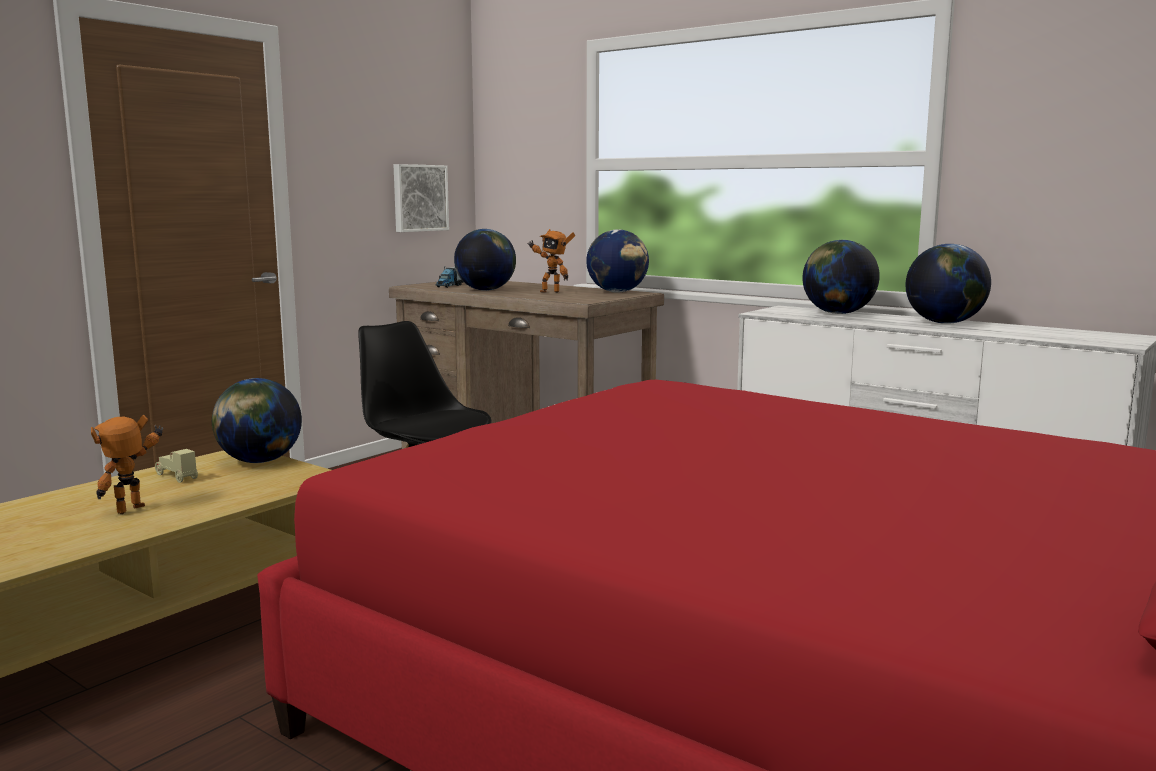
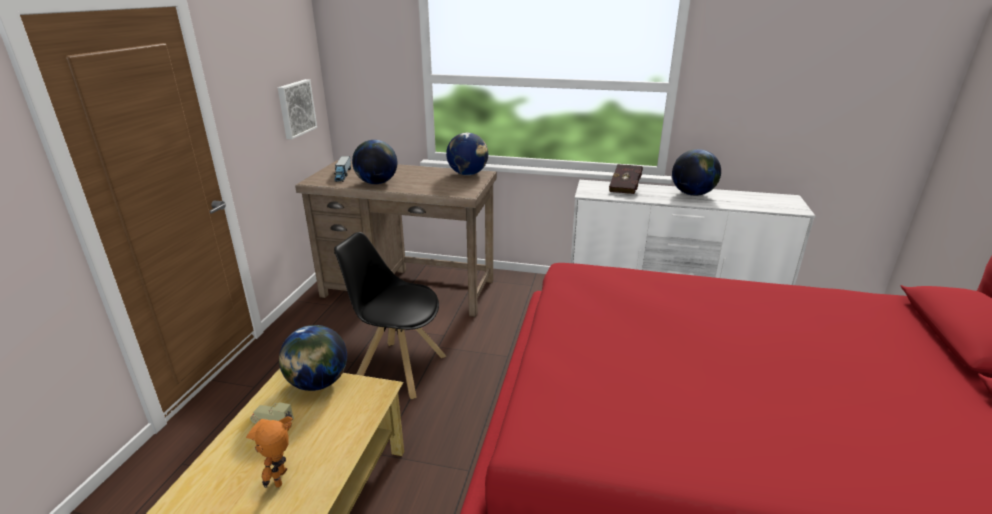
camera: 25 degrees left, 15 degrees up
(550, 292) = (424, 179): toy robot -> none
(837, 313) = (625, 188): globe -> red book

